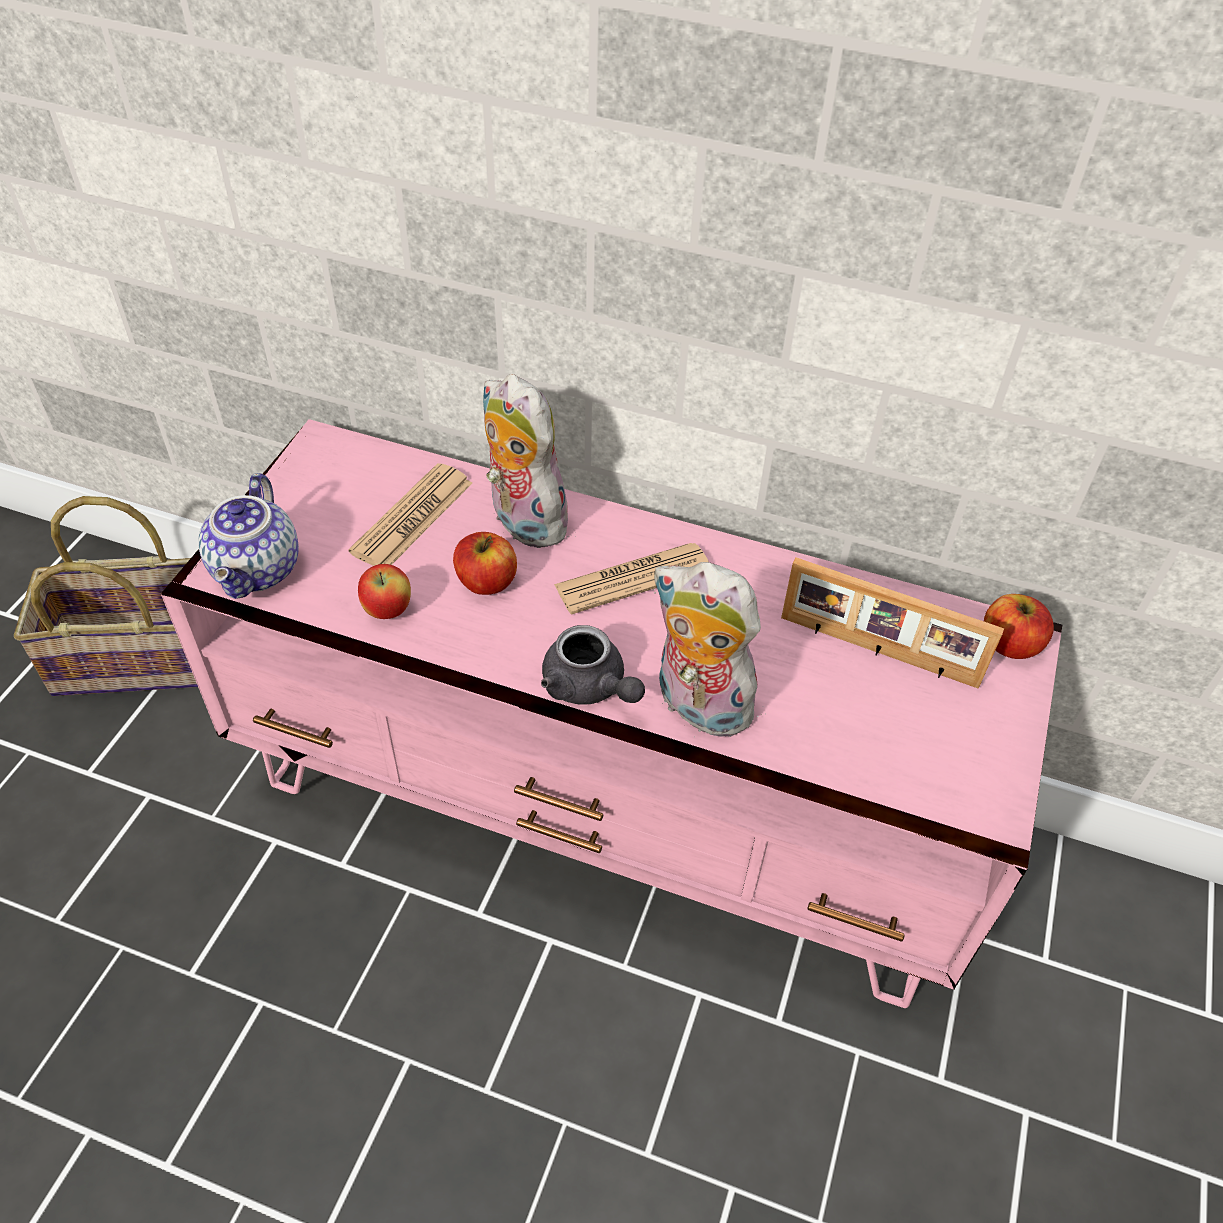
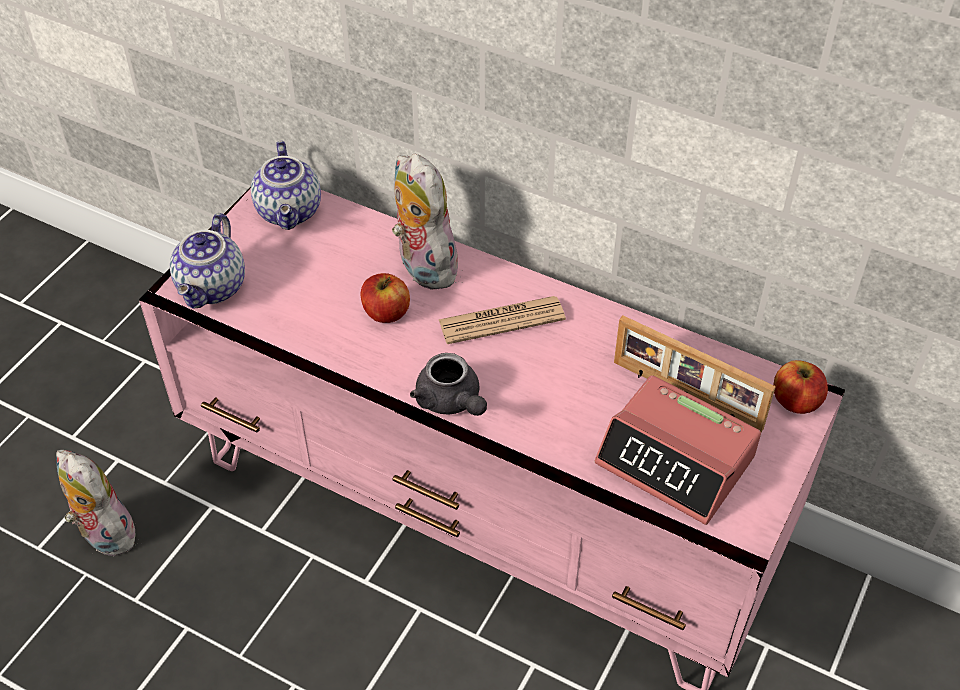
camera: 10 degrees right, 0 degrees up
(141, 656) = (122, 348): basket -> none
(345, 468) = (291, 212): none -> teapot
(388, 610) = (307, 328): apple -> none
(412, 517) = (337, 256): newspaper -> none
(697, 706) = (532, 424): plush toy -> plush toy (103, 534)
(885, 734) = (676, 460): none -> alarm clock

